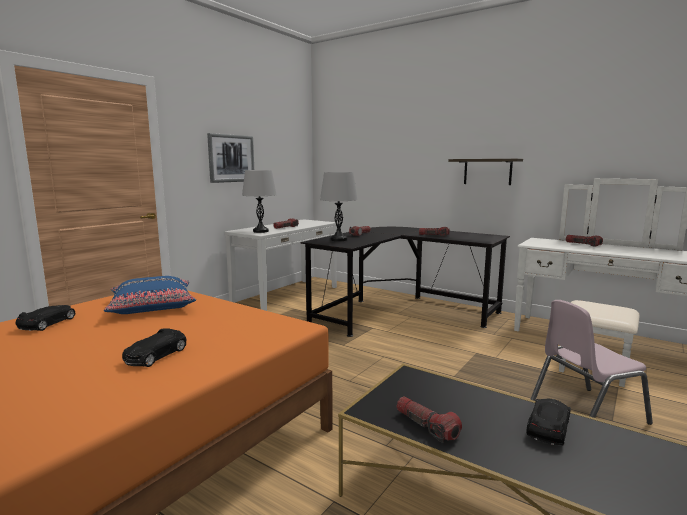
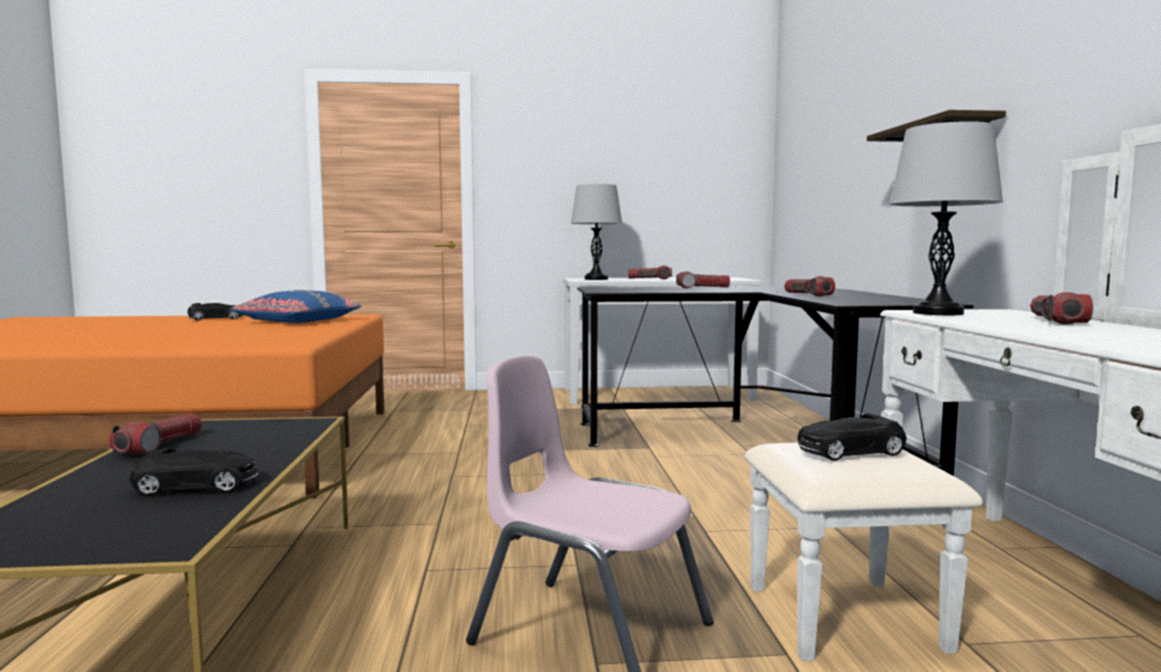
camera: 50 degrees right, 5 degrees down
(155, 356) = (161, 337): black toy car -> black toy car (848, 451)
(231, 158) = (588, 173): picture -> none
(338, 239) = (632, 288): grey table lamp -> grey table lamp (937, 313)

